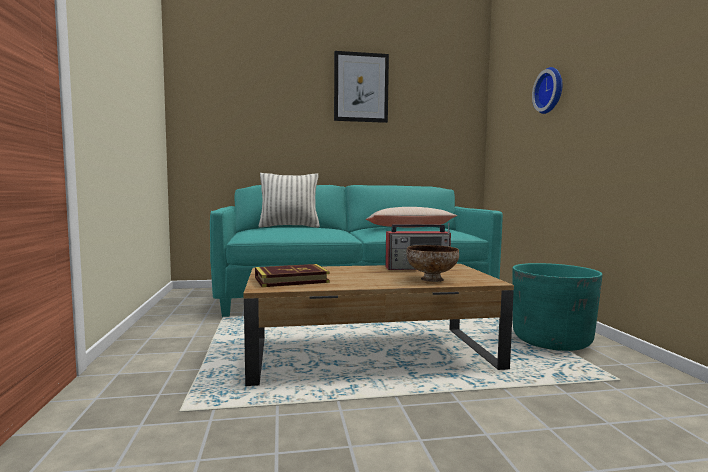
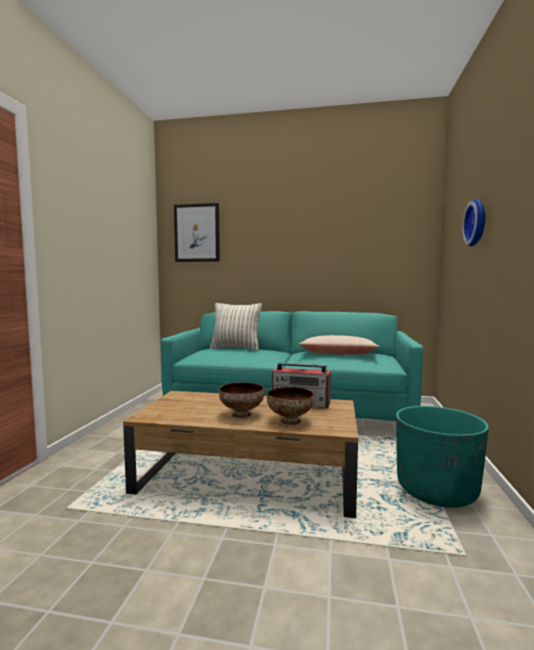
camera: 20 degrees right, 0 degrees up
(291, 280) = (176, 409): book -> none
(361, 87) = (312, 223): picture -> picture (197, 233)
(374, 278) = (242, 414): none -> bowl

